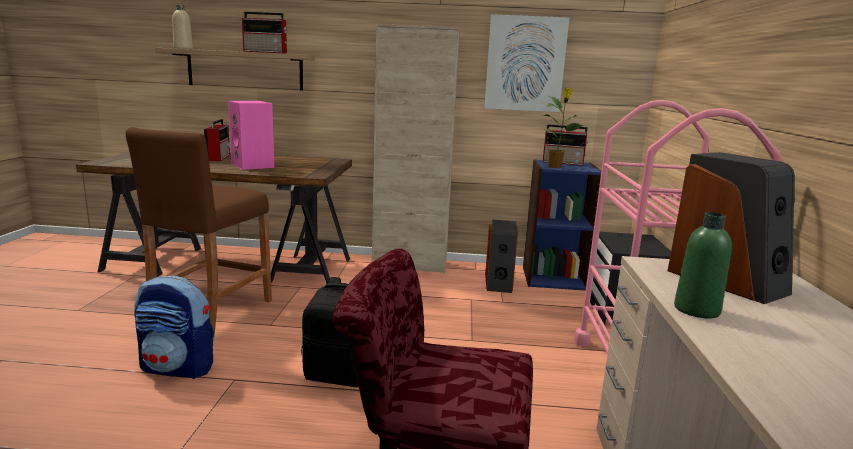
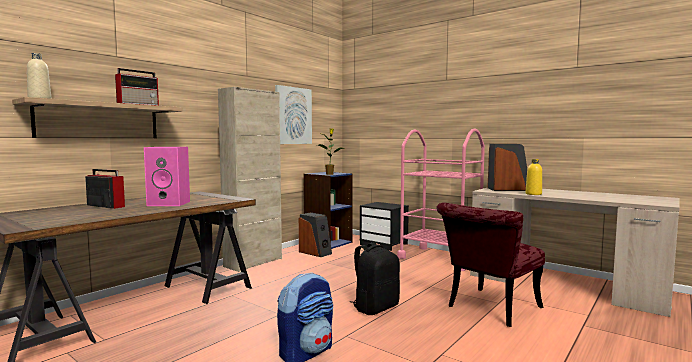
camera: 55 degrees left, 10 degrees down
(211, 312) = (225, 329): brown stool -> none
(564, 163) = (321, 173): radio -> none
(696, 310) = (533, 194): green bottle -> yellow bottle

